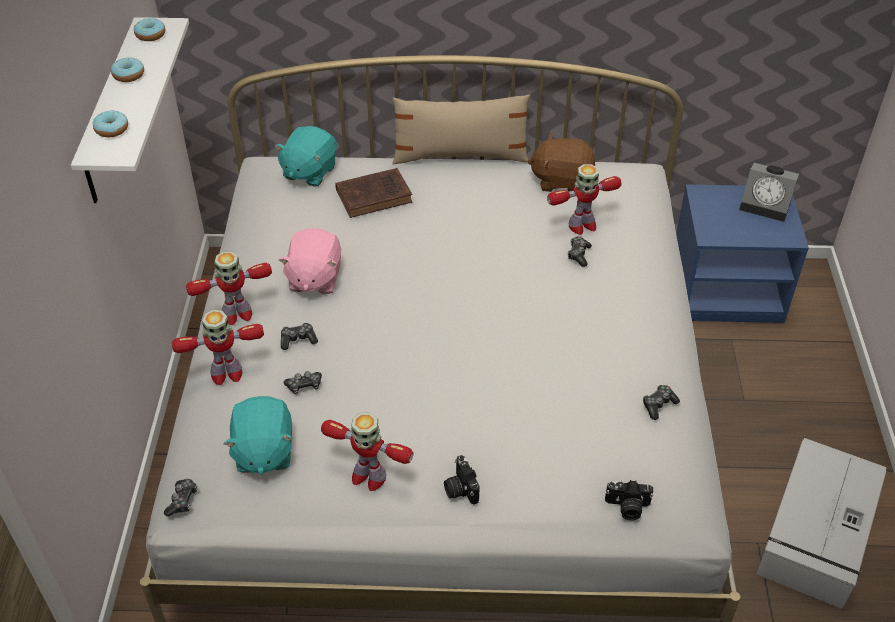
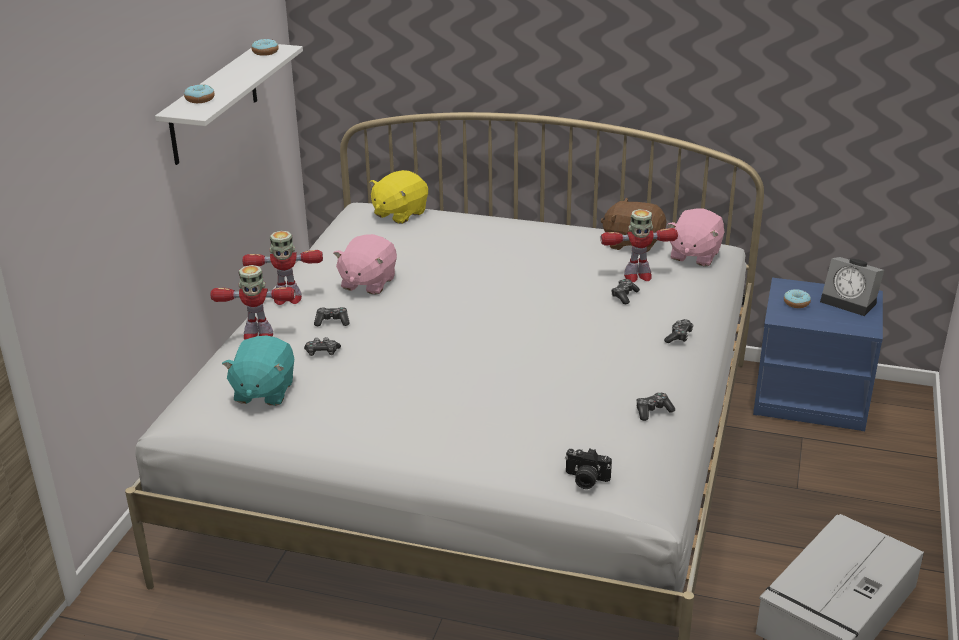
camera: 15 degrees right, 15 degrees down
(128, 75) = (233, 72): donut -> donut (796, 303)
(182, 501) = (177, 415): game controller -> game controller (679, 336)
(309, 172) = (399, 214): turquoise plush toy -> yellow plush toy
(368, 476) = (348, 421): toy robot -> none
(376, 196) = (451, 235): brown book -> none
(460, 156) = (544, 218): beige pillow -> none
(460, 489) = (429, 442): camera -> none
(625, 187) = (694, 255): none -> pink plush toy

